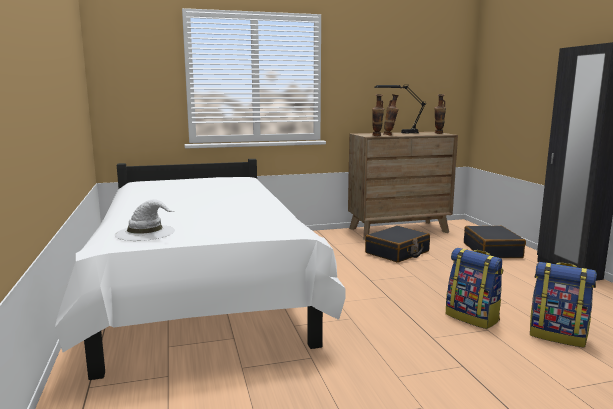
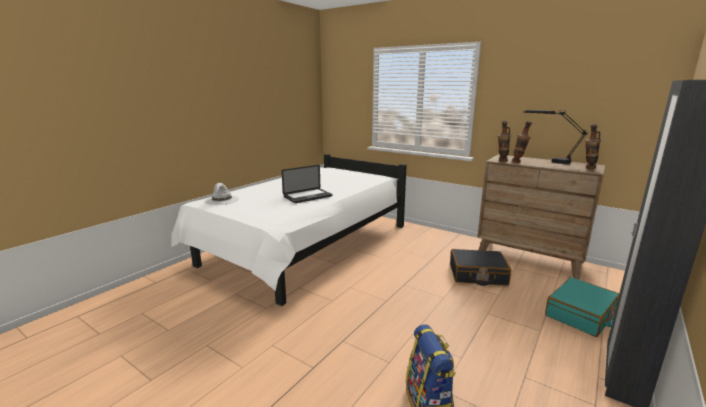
camera: 50 degrees right, 5 degrees up
(242, 204) = (308, 196): none -> laptop
(472, 317) = (402, 348): backpack -> none
(492, 250) = (581, 314): black suitcase -> turquoise suitcase

